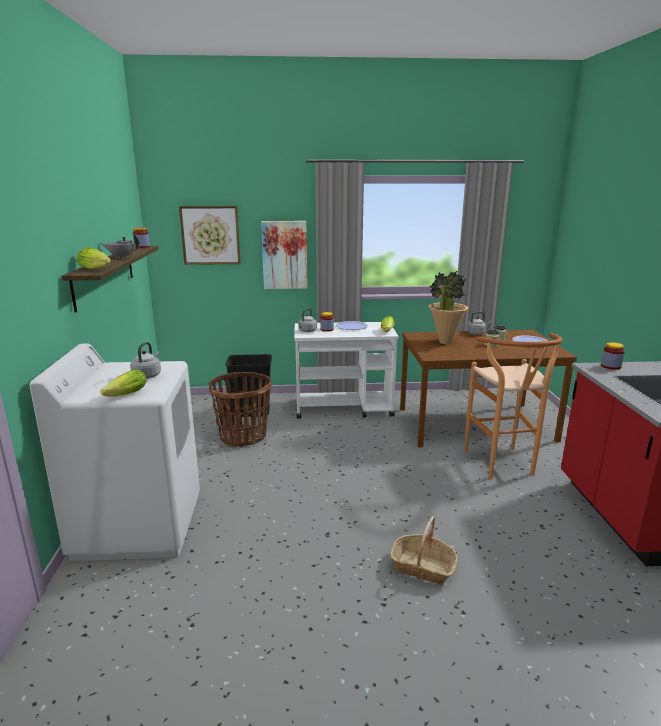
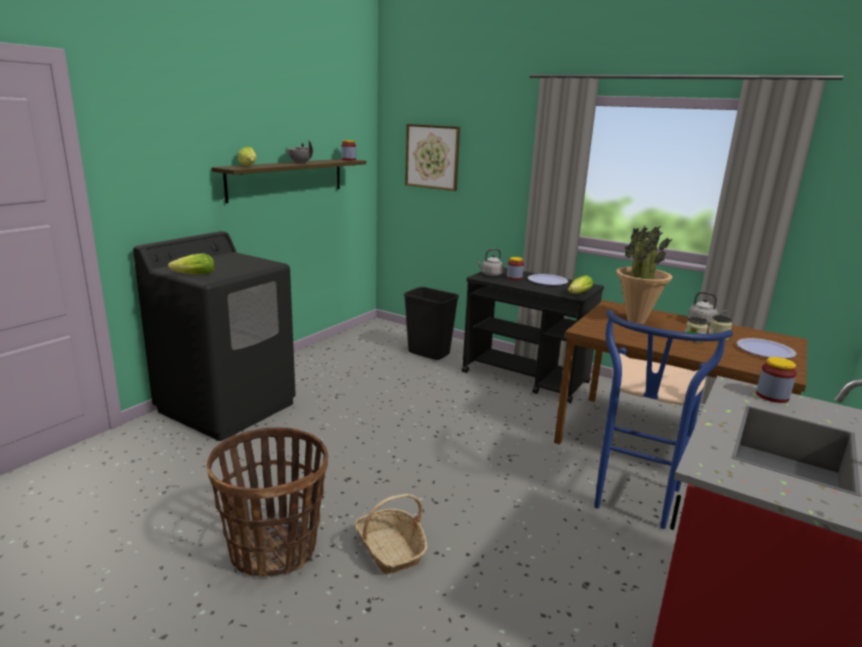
camera: 35 degrees right, 0 degrees up
(139, 524) = (227, 407): white washing machine -> black washing machine
(147, 375) = (237, 267): grey kettle -> none
(243, 437) = (393, 371): basket -> basket (274, 549)
(284, 255) = (501, 186): picture -> none
(344, 408) = (526, 378): white cart -> black cart
(503, 466) = (632, 503): brown stool -> blue stool

